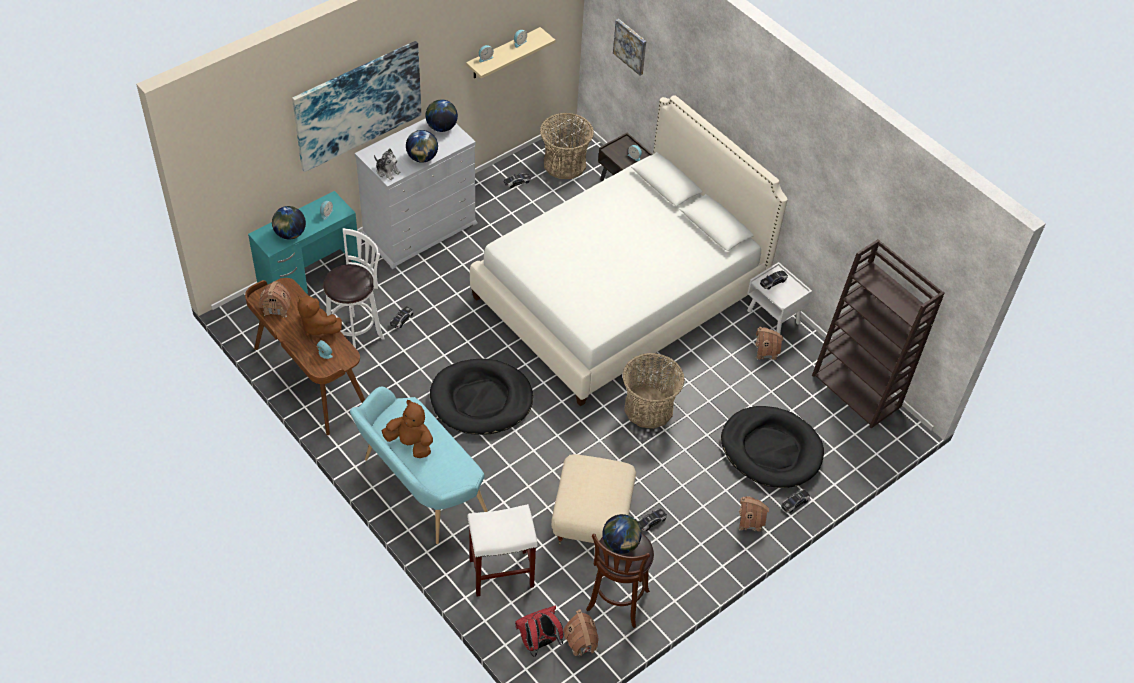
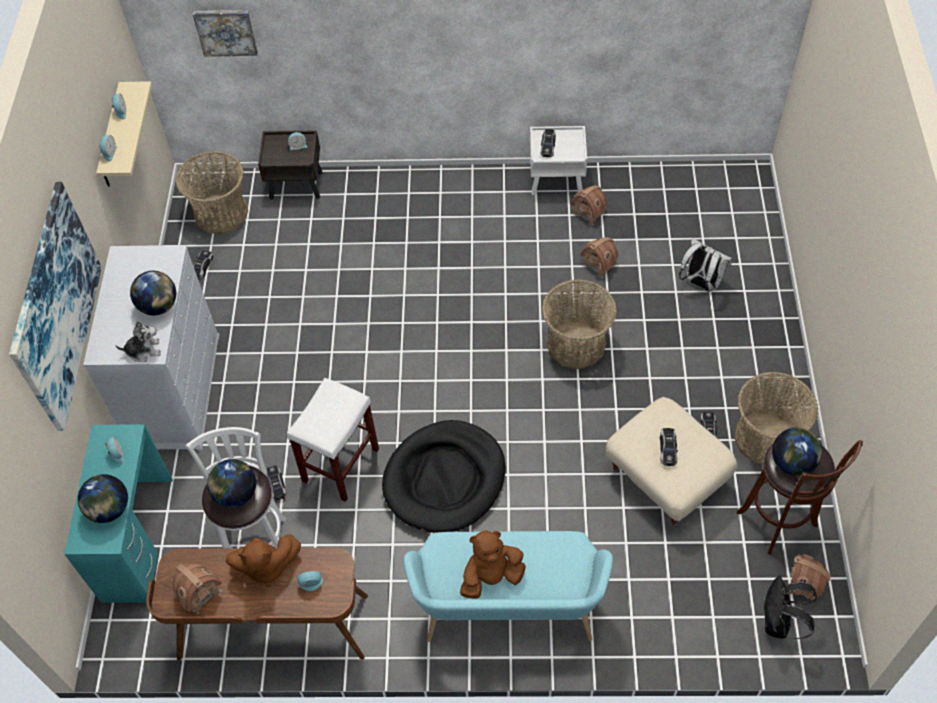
camera: 45 degrees left, 5 degrees up
(441, 127) = (134, 261): globe -> globe (236, 494)
(502, 572) = (670, 601): white stool -> white stool (341, 464)
(538, 643) = (778, 623): red backpack -> black backpack
(620, 294) = (423, 276): white bed -> none
(677, 559) = (766, 438): none -> basket
(750, 521) = (765, 352): toy house -> toy house (599, 264)
(771, 450) = (700, 283): black dog bed -> white backpack
(794, 503) = (771, 305): toy car -> toy car (667, 449)
(857, 391) = (688, 179): brown bookcase -> none

